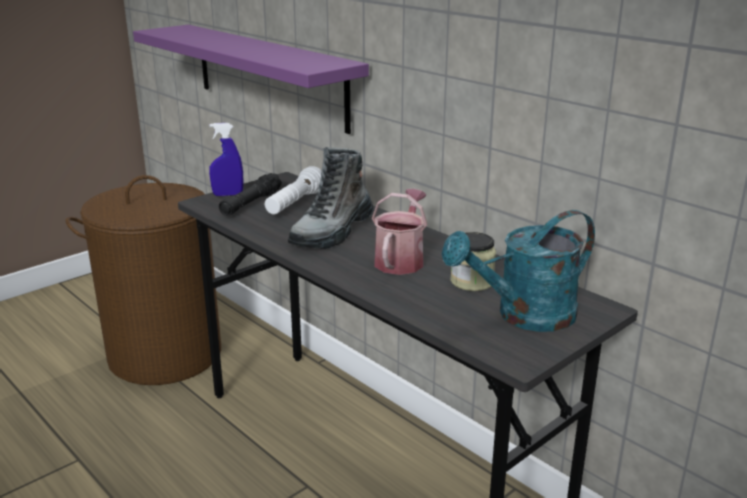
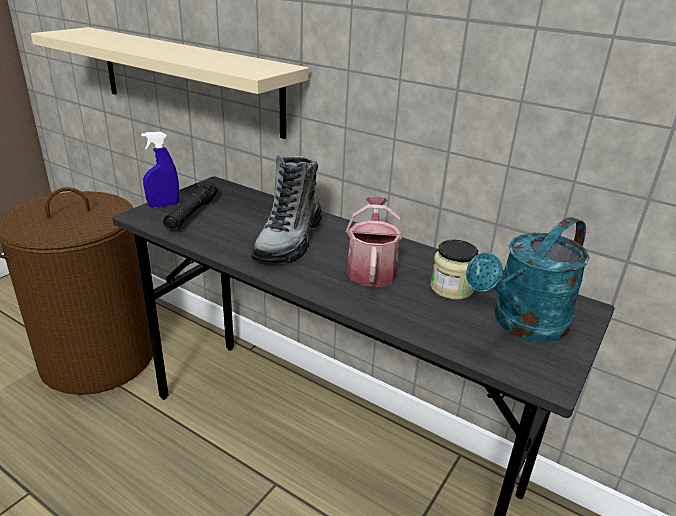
camera: 15 degrees left, 5 degrees up
(269, 75) = (188, 80): purple shelf -> beige shelf
(295, 204) = (237, 212): white flashlight -> none

